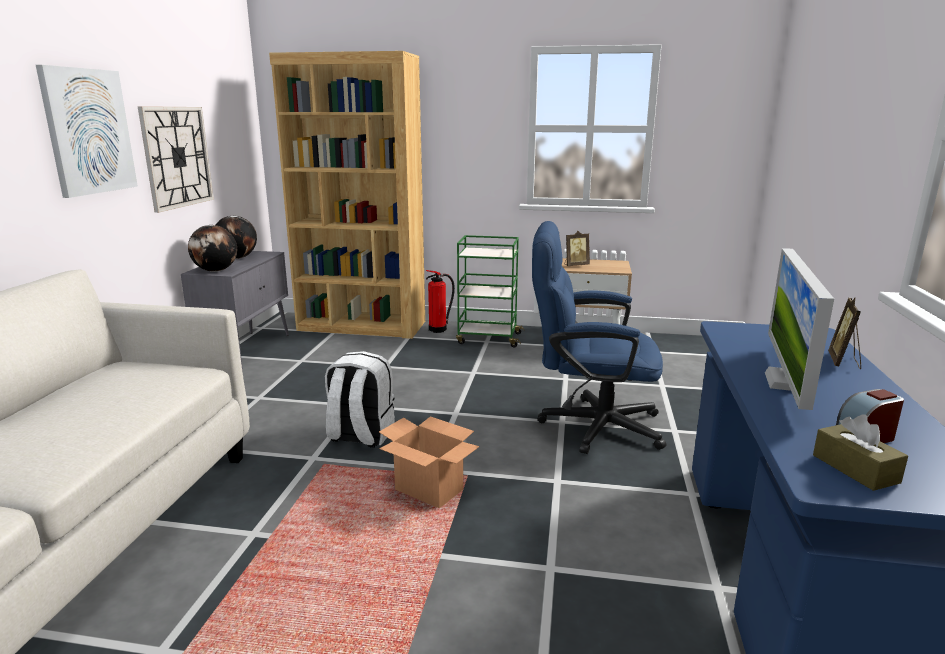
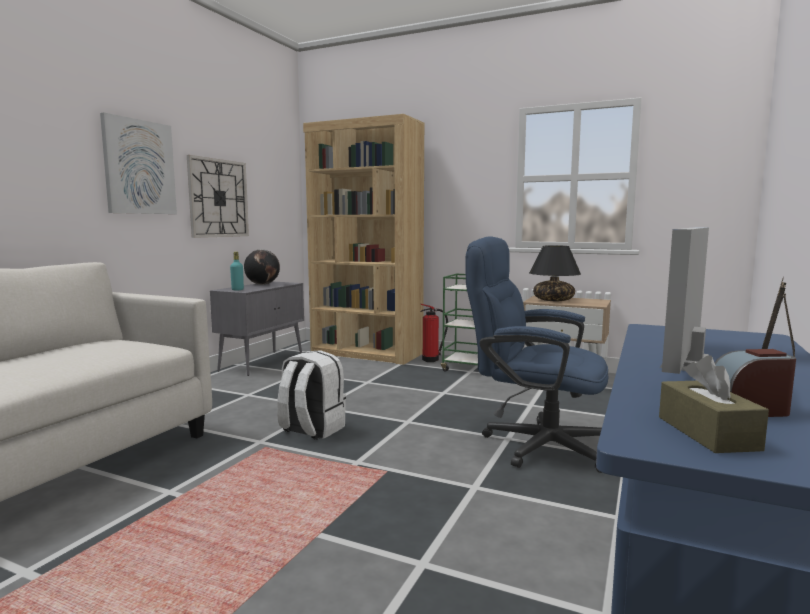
camera: 15 degrees right, 10 degrees down
(216, 271) = (237, 290): globe -> turquoise bottle
(430, 490) = (345, 478): cardboard box -> none
(575, 265) = (553, 300): picture frame -> black table lamp

